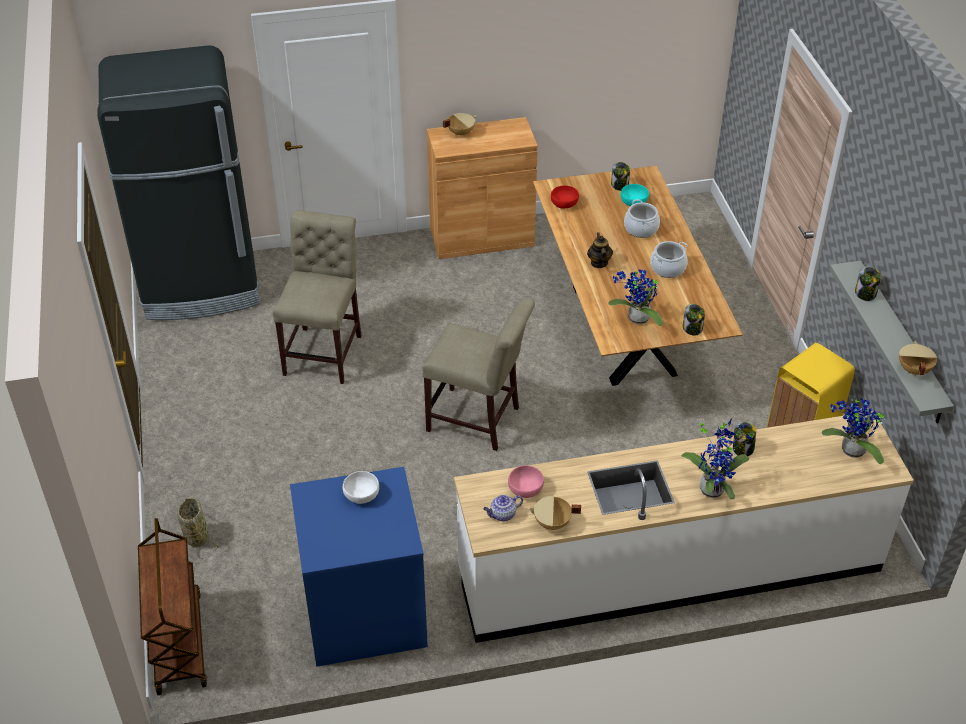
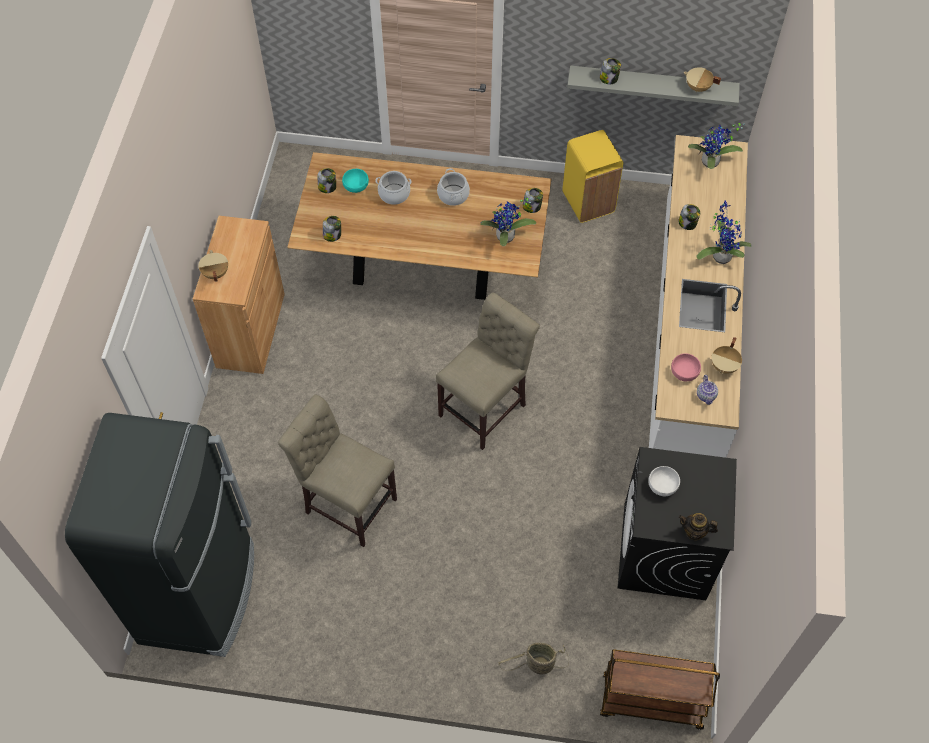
camera: 70 degrees left, 15 degrees up
(363, 614) = (664, 552): blue washing machine -> black washing machine
(564, 203) = (332, 235): red bowl -> jar
(599, 263) = (425, 238): teapot -> teapot (694, 532)

